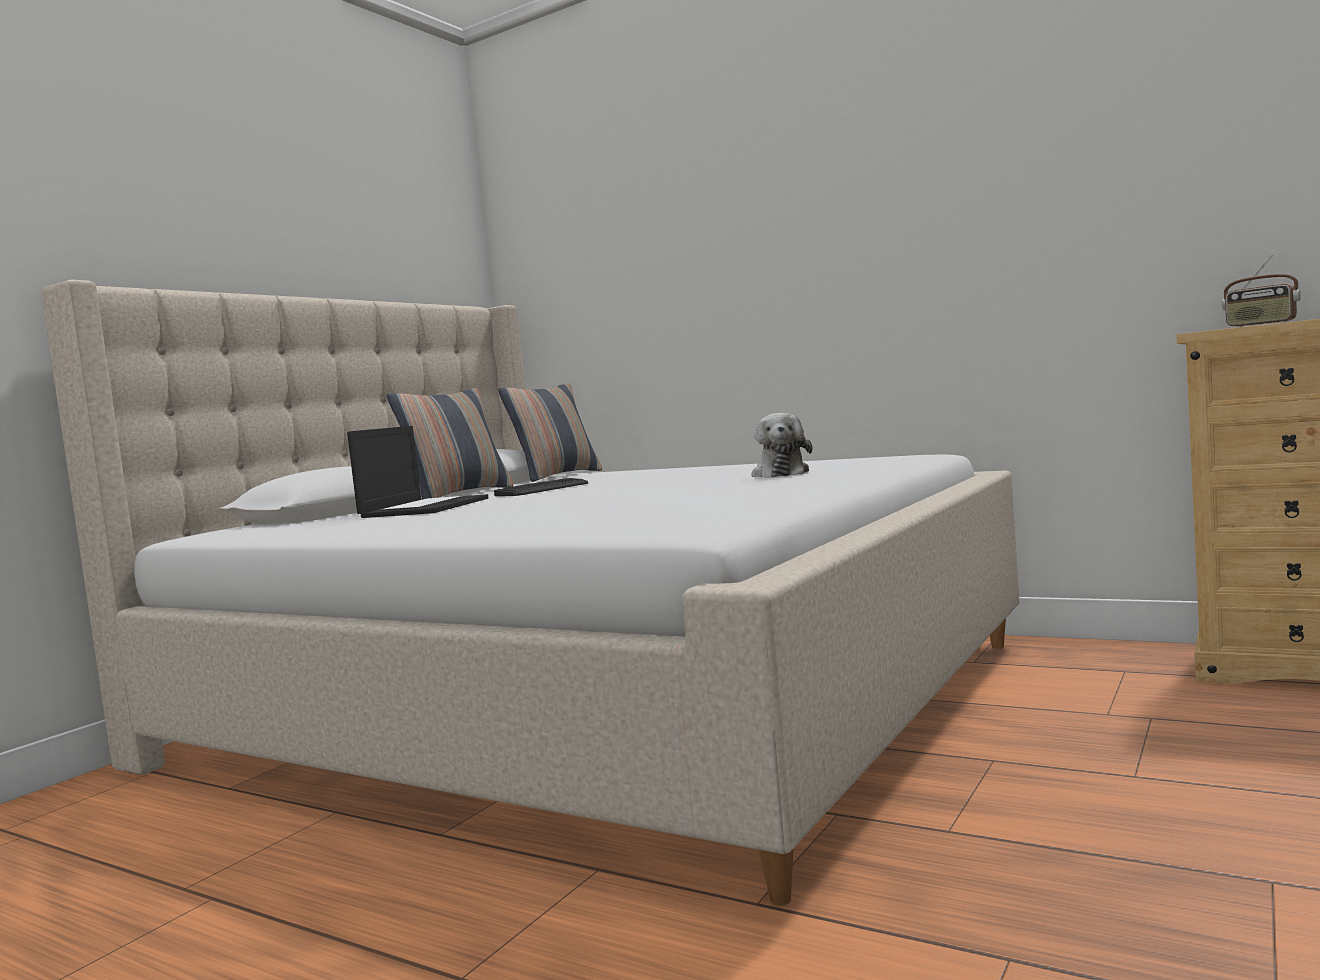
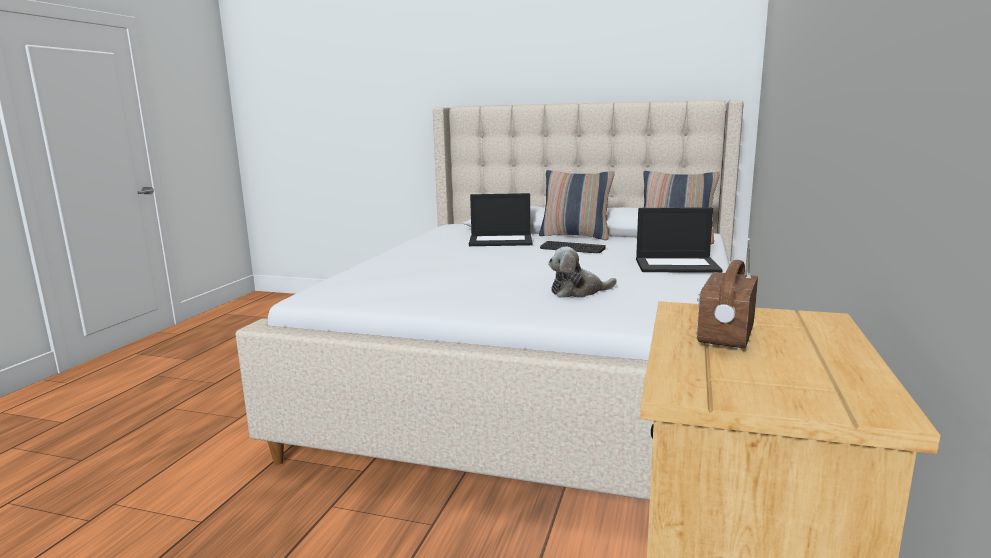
camera: 75 degrees right, 10 degrees up
(691, 468) = (677, 265): none -> laptop

